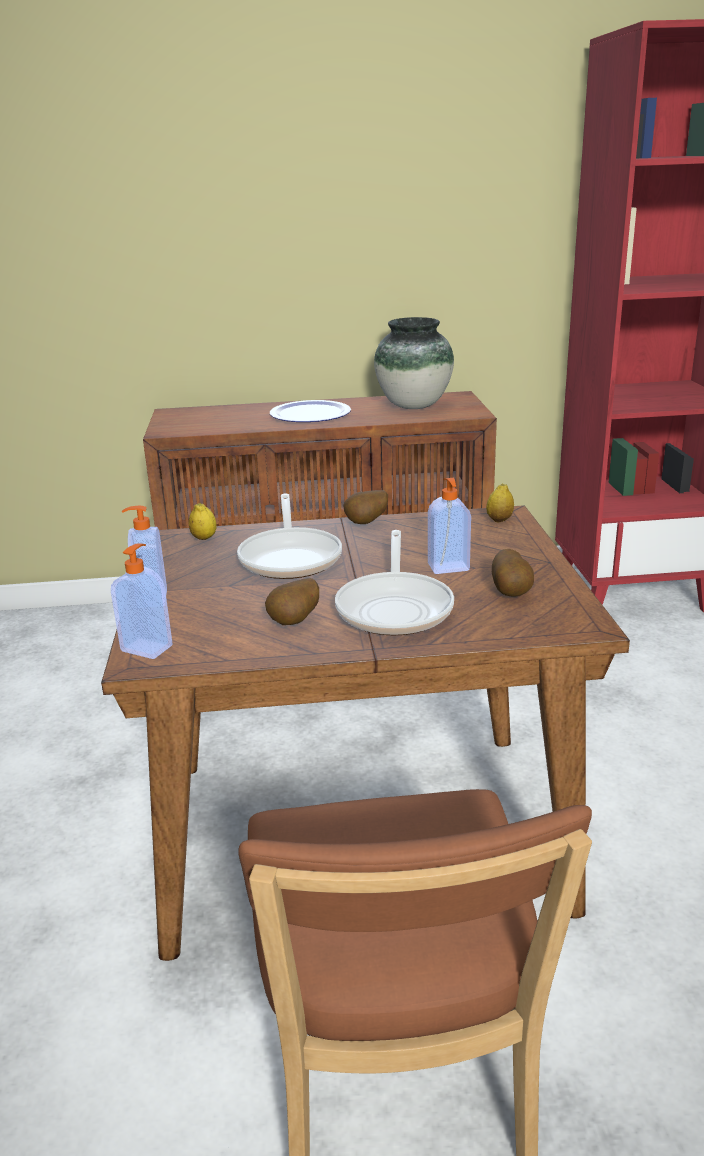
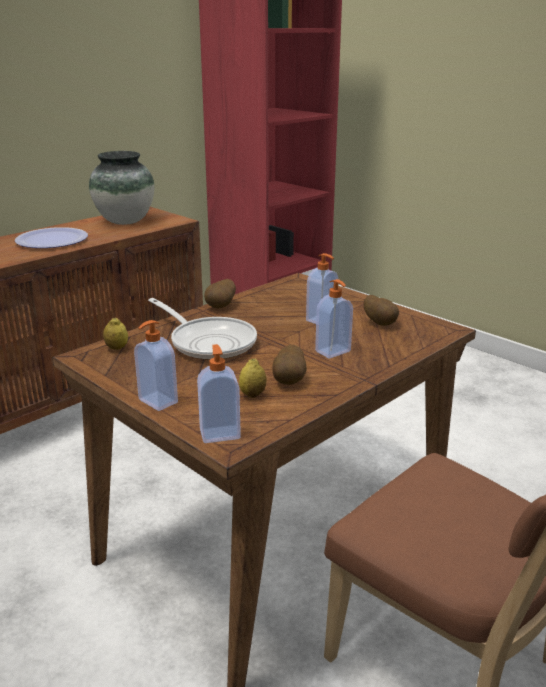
camera: 40 degrees left, 0 degrees up
(395, 607) = (333, 352): frying pan -> soap dispenser
(499, 520) = (300, 284): lemon -> lemon (252, 394)

